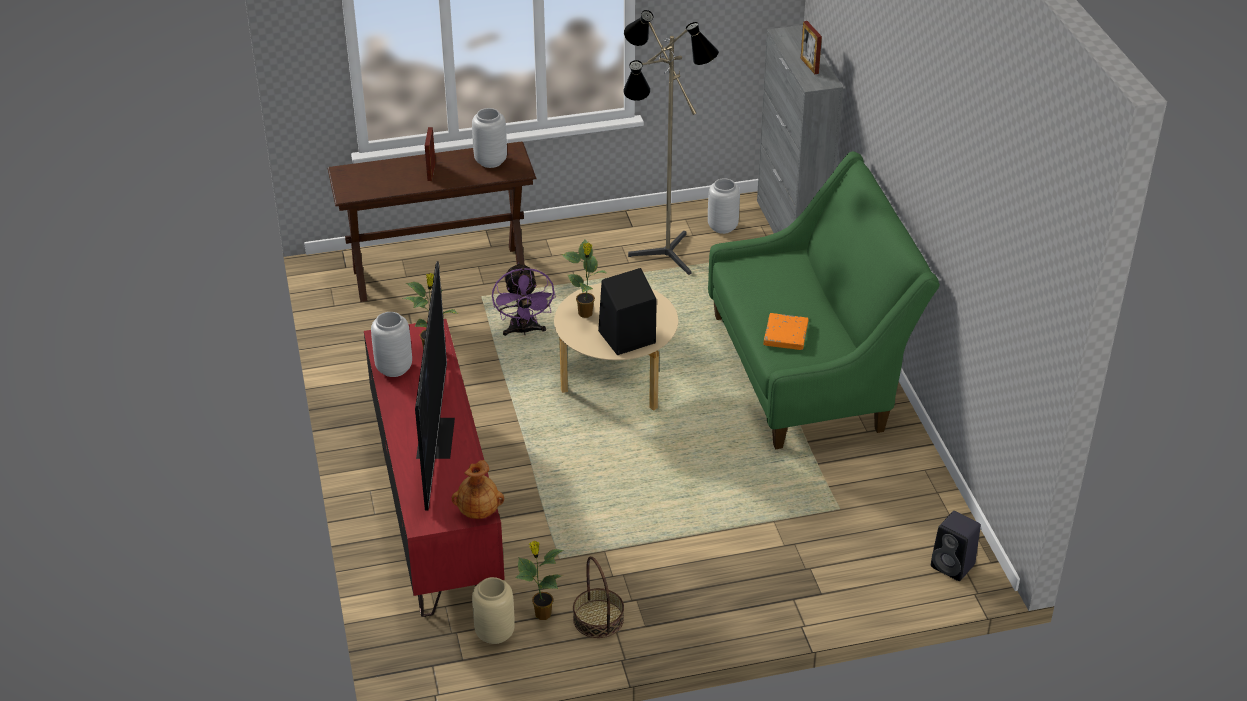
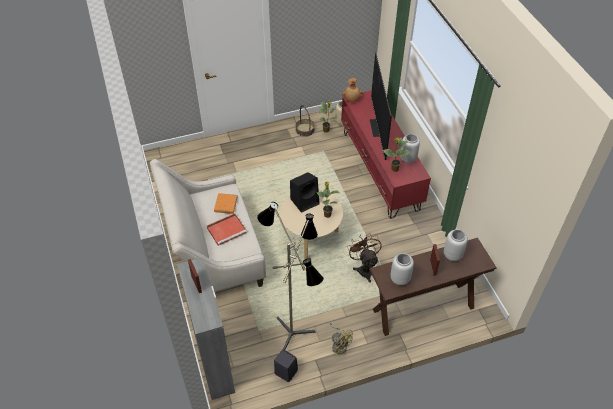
camera: 175 degrees right, 10 degrees up
(524, 331) = (364, 268): purple fan -> brown fan
(591, 240) = (339, 344): none -> yellow fan
(722, 227) = (258, 364): grey vase -> grey vase (452, 255)
(779, 295) = (227, 230): none -> red tray
(809, 370) = (214, 253): green sofa -> beige sofa
(954, 566) = (165, 158): black speaker -> black speaker (285, 372)

